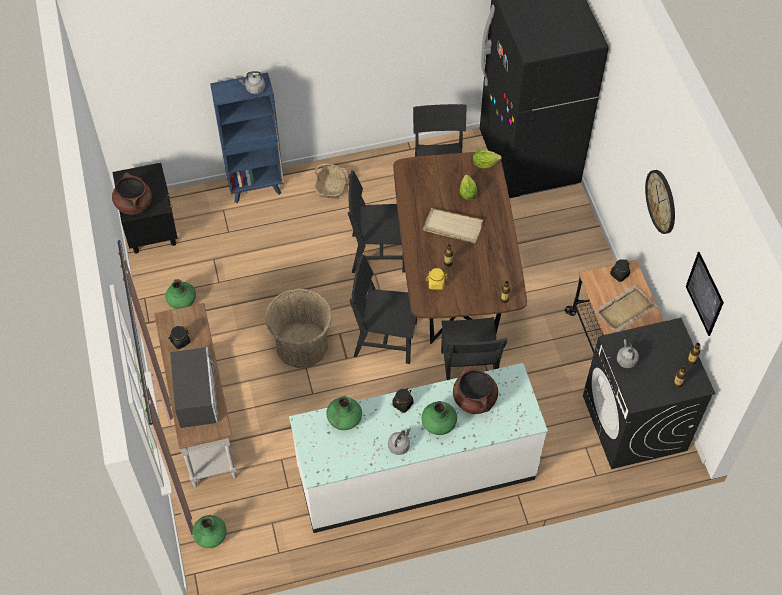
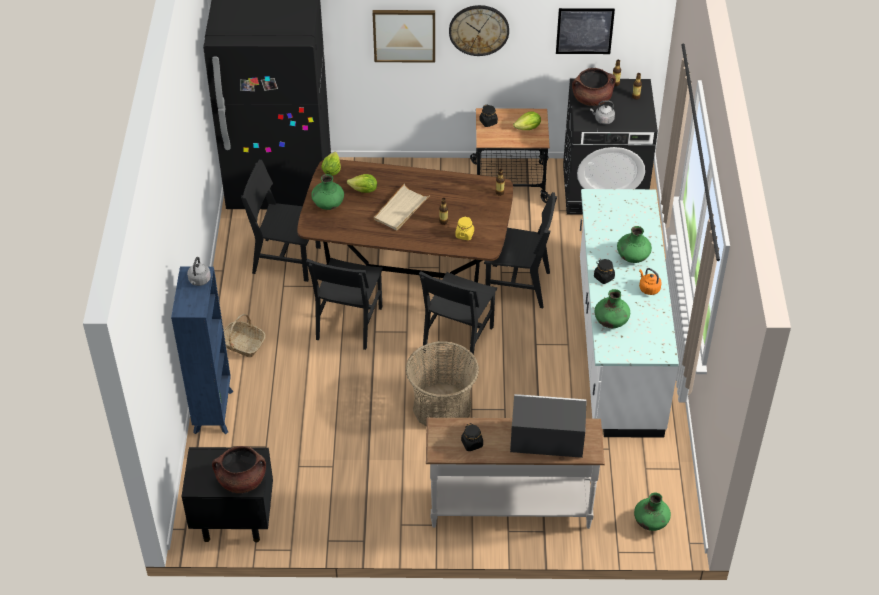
camera: 75 degrees left, 10 degrees down
(182, 302) = (347, 504): green vase -> green vase (328, 204)
(399, 445) = (648, 288): grey kettle -> orange kettle
(474, 399) = (612, 228): brown cooking pot -> brown cooking pot (592, 99)
(624, 310) = (528, 128): beige tray -> lettuce
(632, 146) = (404, 35): none -> picture

